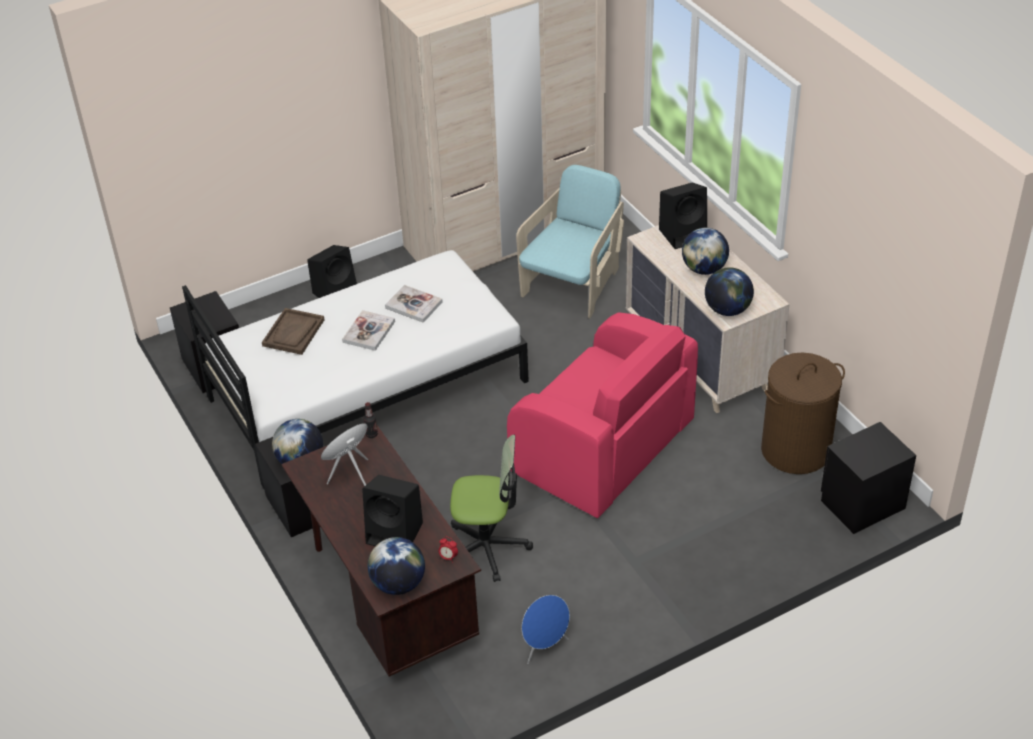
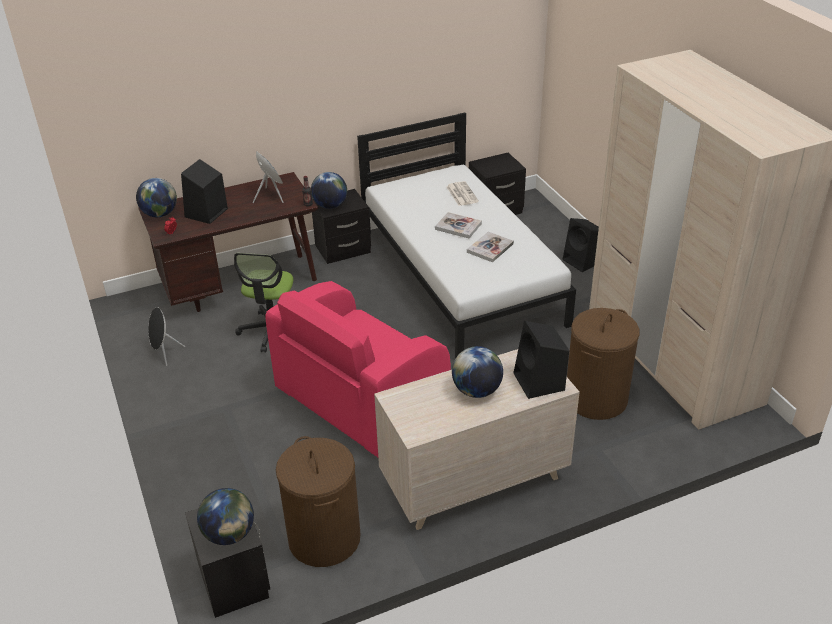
camera: 95 degrees right, 5 degrees down
(293, 333) = (461, 194): brown tray -> newspaper
(545, 647) = (165, 354): blue speaker -> black speaker
(573, 284) = (596, 399): turquoise armchair -> brown laundry basket
(727, 309) = (407, 400): globe -> globe (229, 534)

